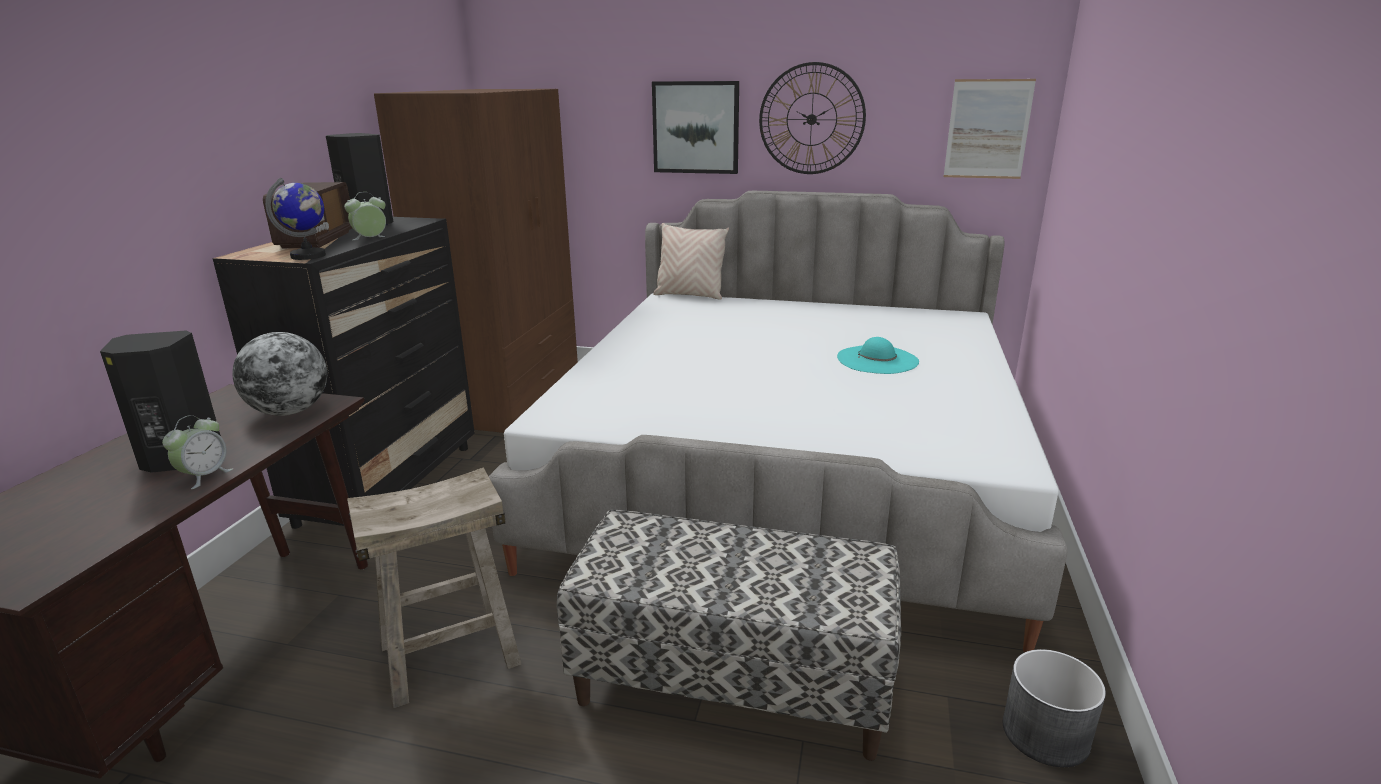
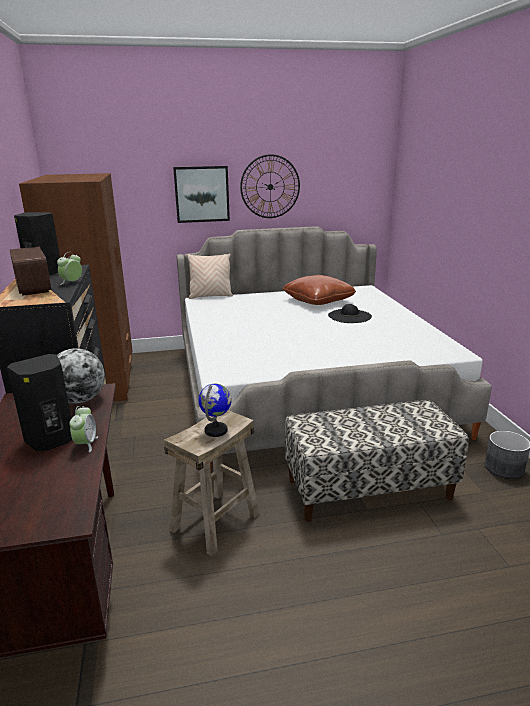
camera: 25 degrees left, 0 degrees up
(308, 256) = (56, 298): globe -> globe (216, 430)
(853, 326) = (318, 301): none -> brown pillow
(877, 359) = (349, 316): turquoise hat -> black hat
(988, 129) = (361, 188): picture -> none

